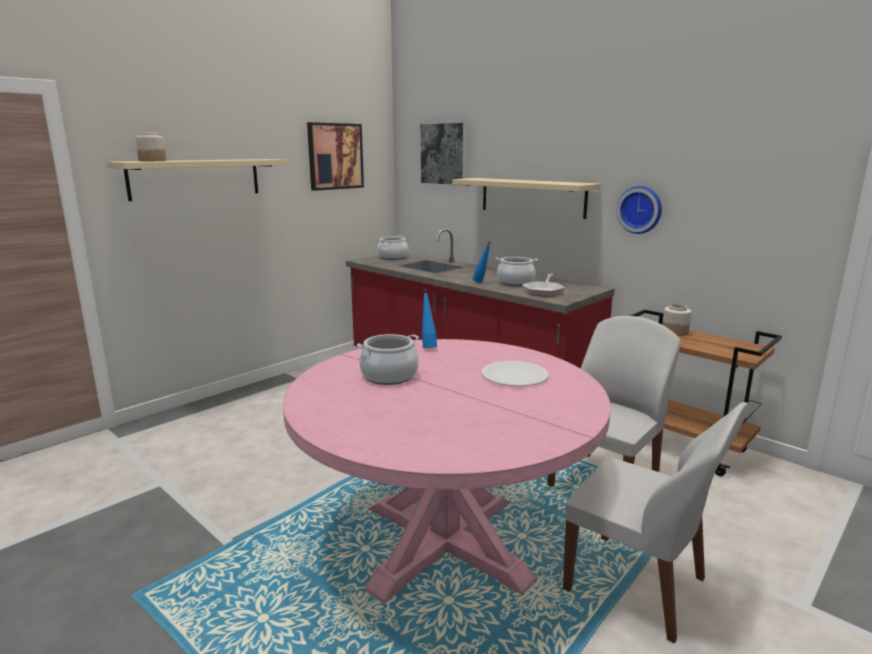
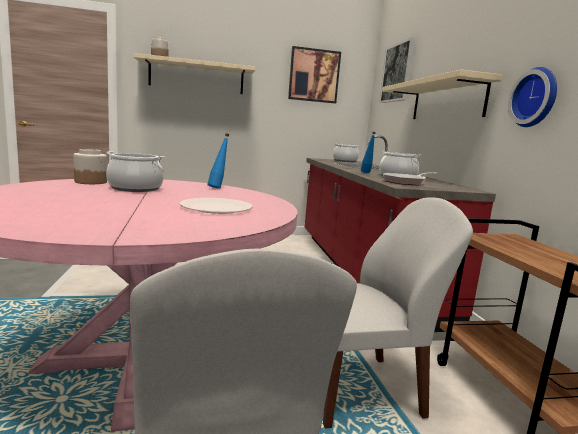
camera: 35 degrees right, 5 degrees down
(674, 332) = (534, 246): jar -> jar (91, 182)

